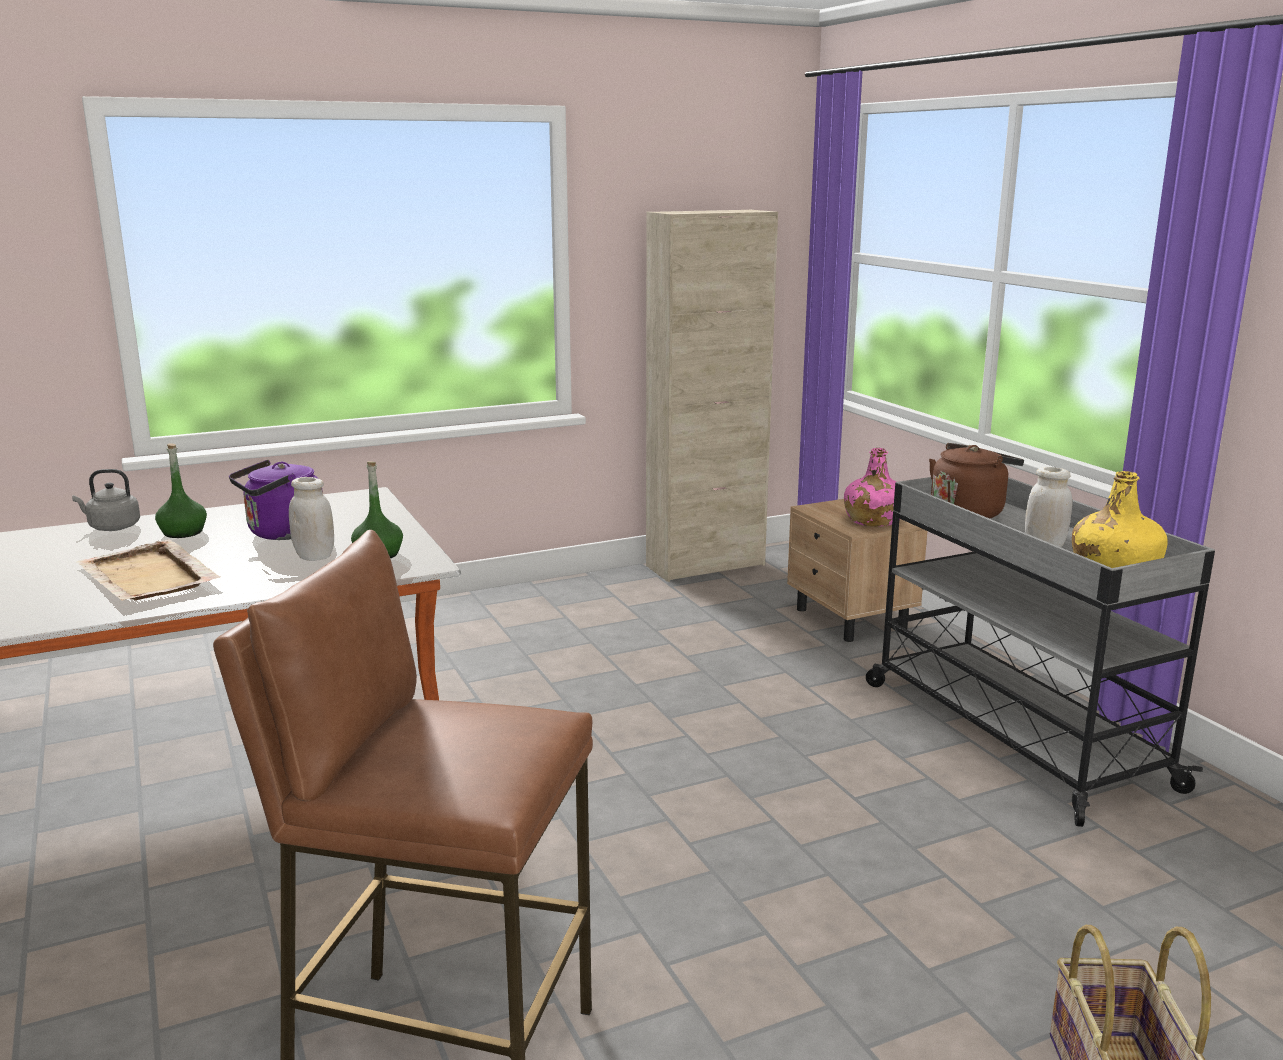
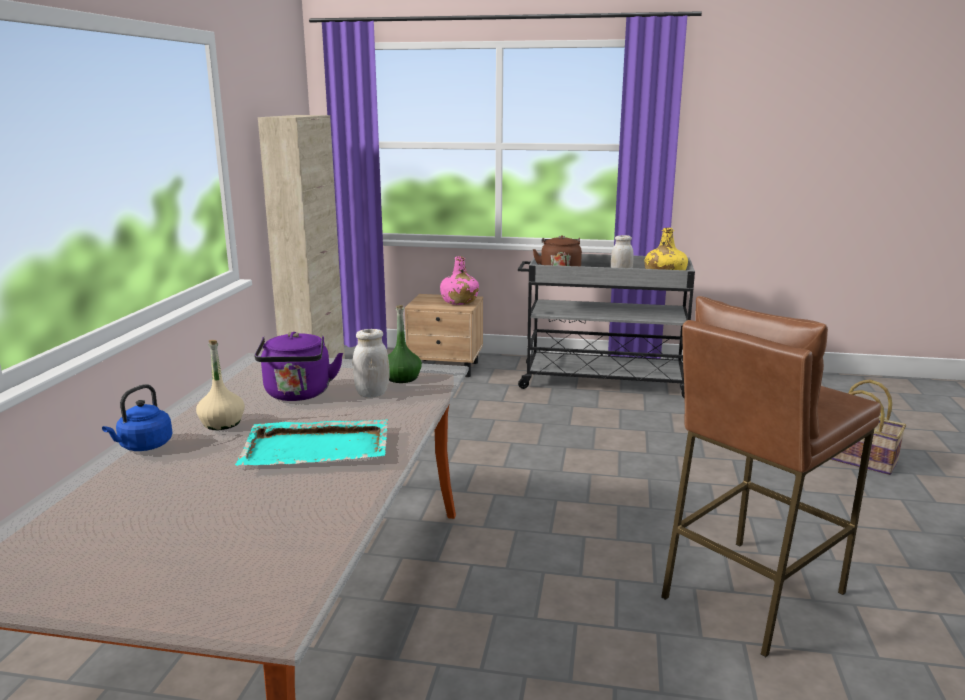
camera: 55 degrees left, 0 degrees up
(112, 527) = (143, 446): grey kettle -> blue kettle
(148, 577) = (318, 447): beige tray -> turquoise tray
(183, 532) = (222, 423): green bottle -> beige bottle

